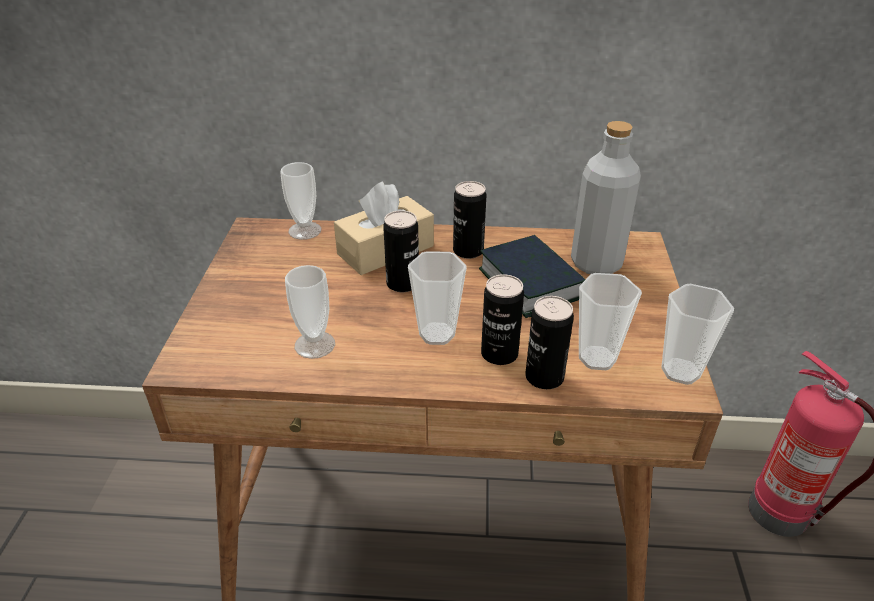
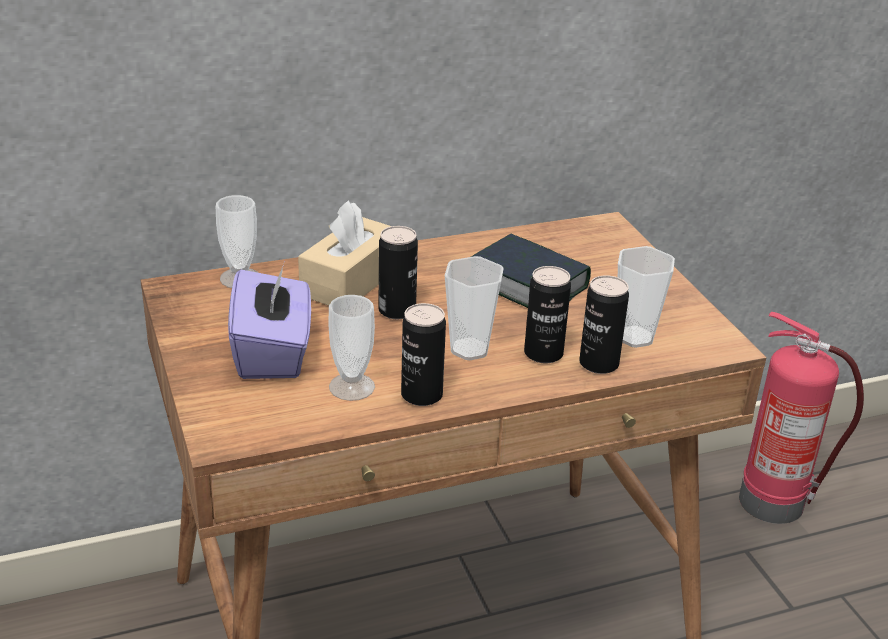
camera: 25 degrees left, 5 degrees down
(279, 299) = (273, 353): none -> purple tissue box
(468, 251) = (441, 265): can -> can (421, 395)
(596, 263) = (577, 252): grey bottle -> none
(680, 371) = (713, 331): cup -> none

